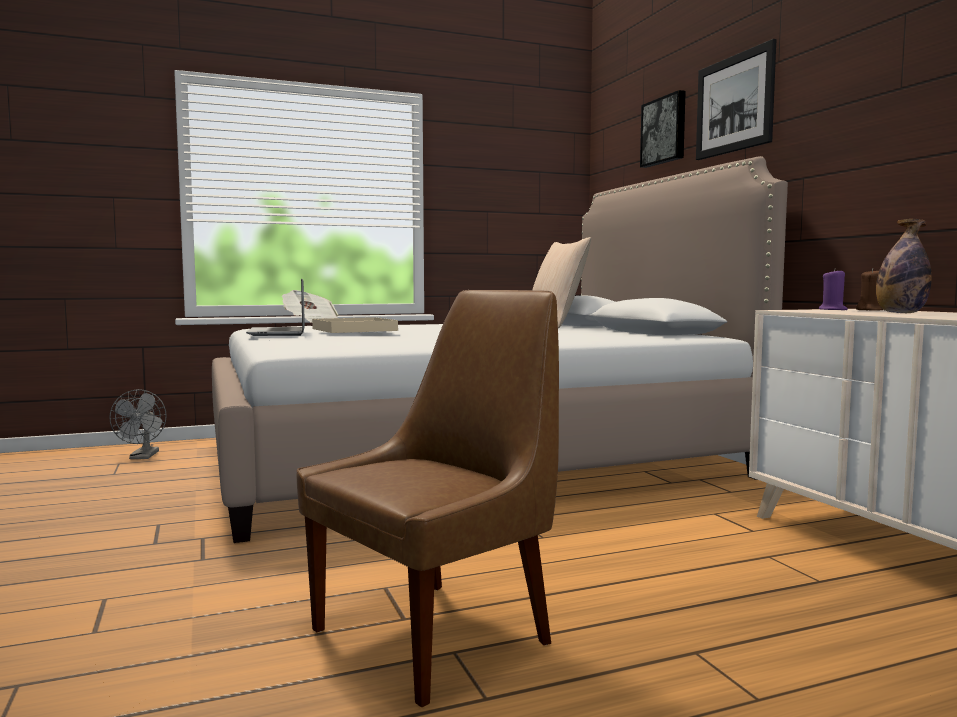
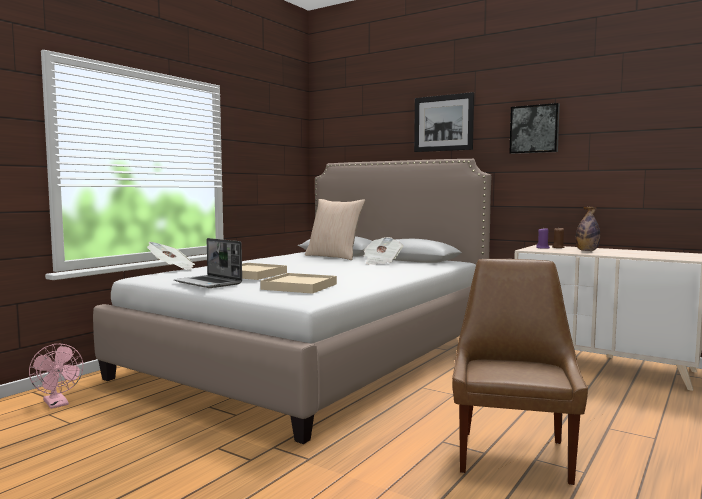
camera: 35 degrees left, 0 degrees up
(143, 457) = (58, 404): grey fan -> pink fan
(343, 340) = (299, 287): none -> beige tray
(587, 331) = (381, 262): none -> newspaper
(665, 131) = (385, 129): picture -> picture (534, 129)

